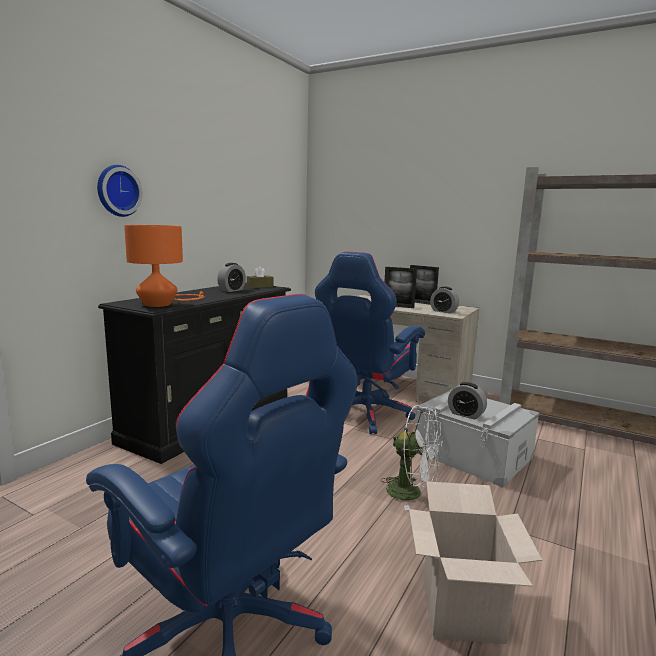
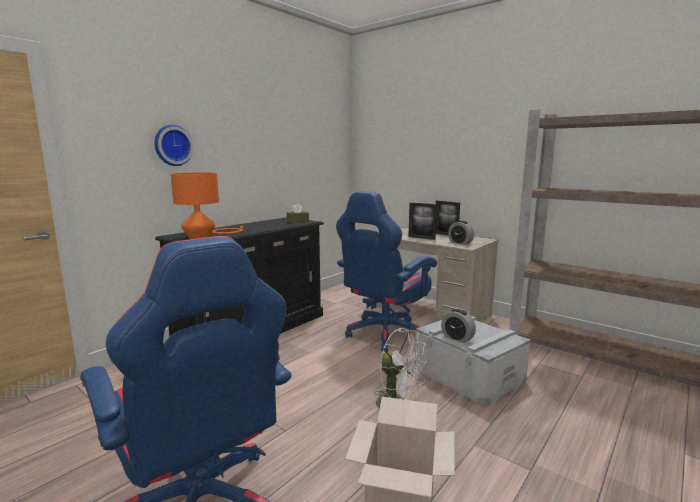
camera: 10 degrees right, 0 degrees up
(232, 290) = (271, 224): alarm clock -> none

